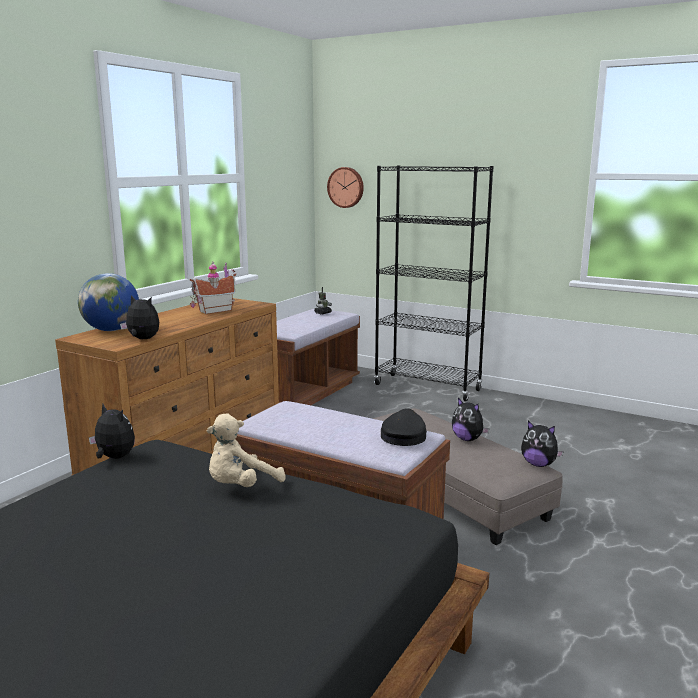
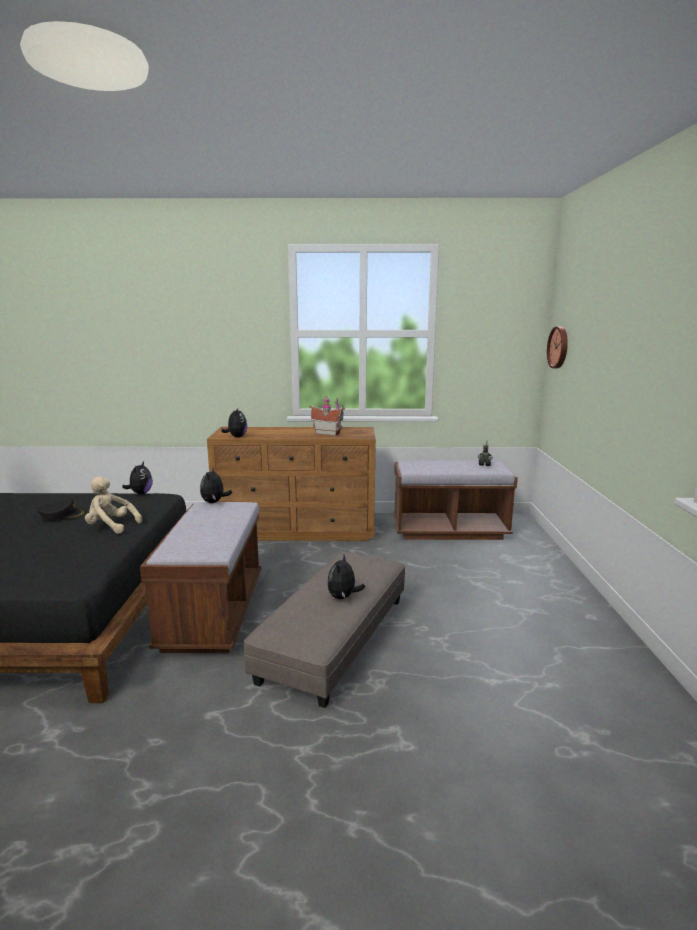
camera: 60 degrees right, 0 degrees up
(111, 330) = (250, 429): globe -> none
(403, 435) = (206, 546): black cap -> black cap (62, 515)
(427, 387) = (552, 573): black bookcase -> none
(538, 464) = (322, 643): plush toy -> plush toy (214, 502)

